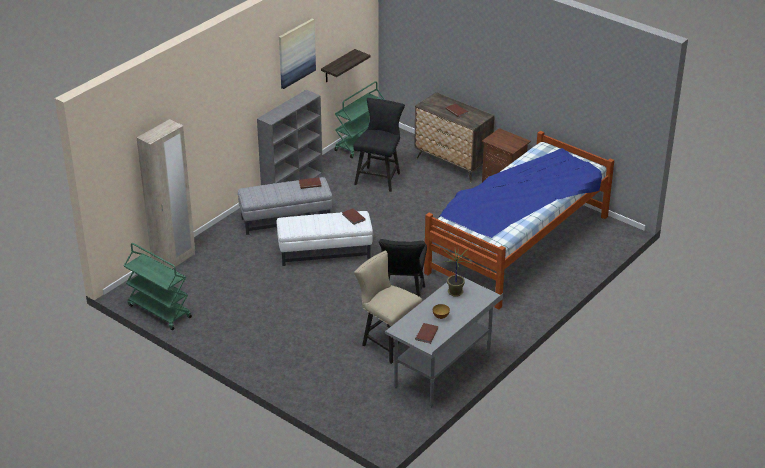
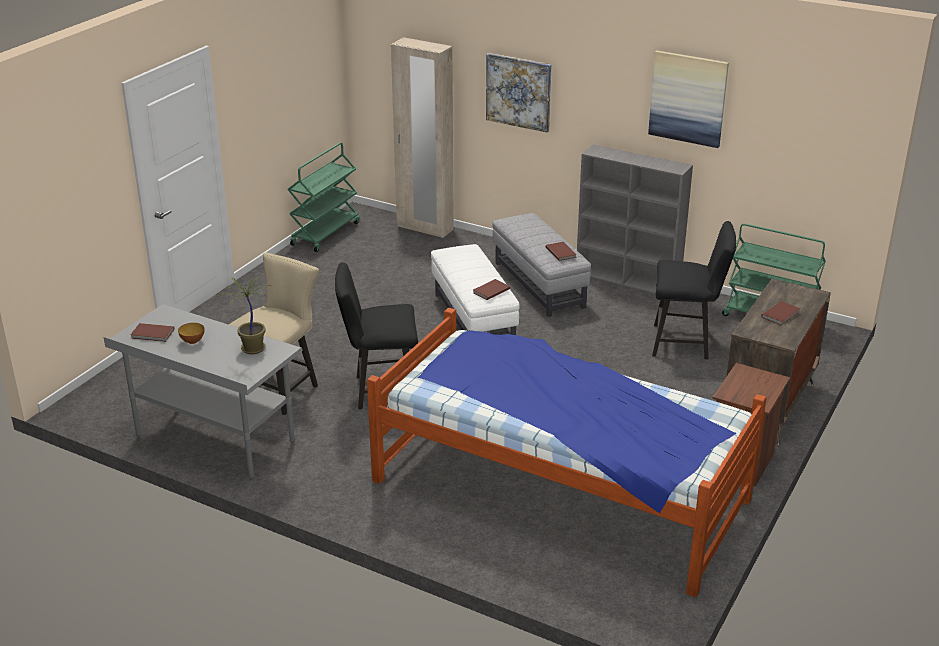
camera: 80 degrees right, 5 degrees down
(209, 119) = (518, 92): none -> picture
(338, 66) = (773, 176): shelf -> none

